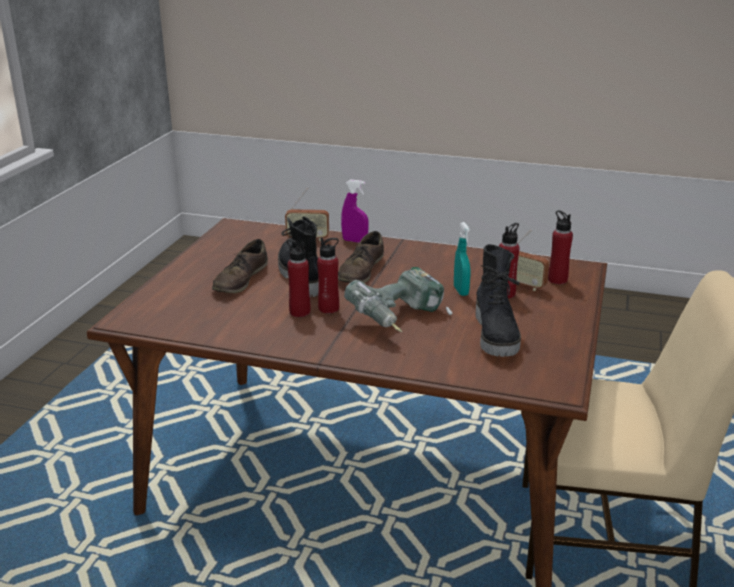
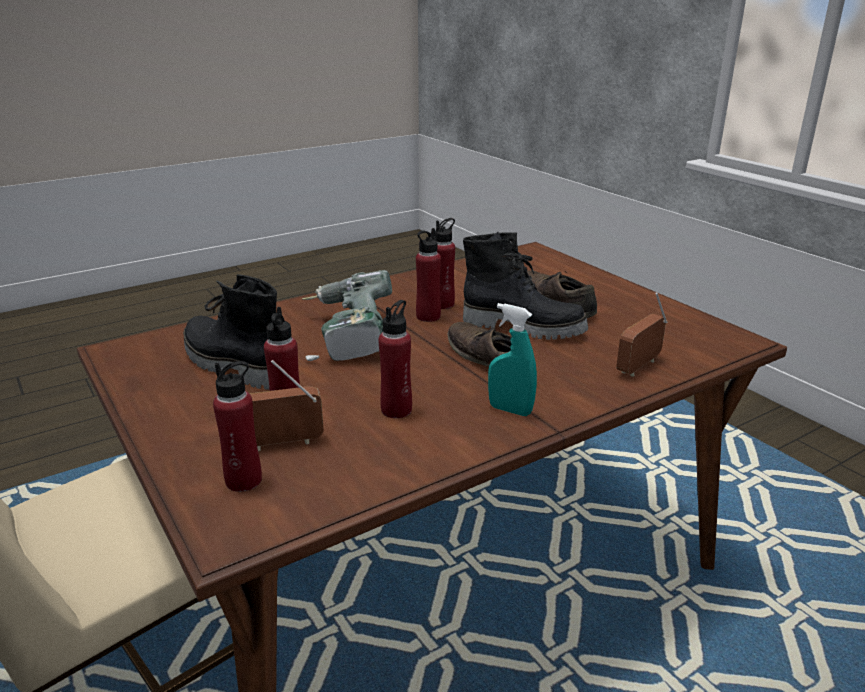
camera: 130 degrees right, 0 degrees up
(355, 241) = (592, 393): purple spray bottle -> none
(450, 274) = (396, 410): none -> red bottle
(461, 291) = (344, 394): turquoise spray bottle -> turquoise spray bottle (510, 410)

